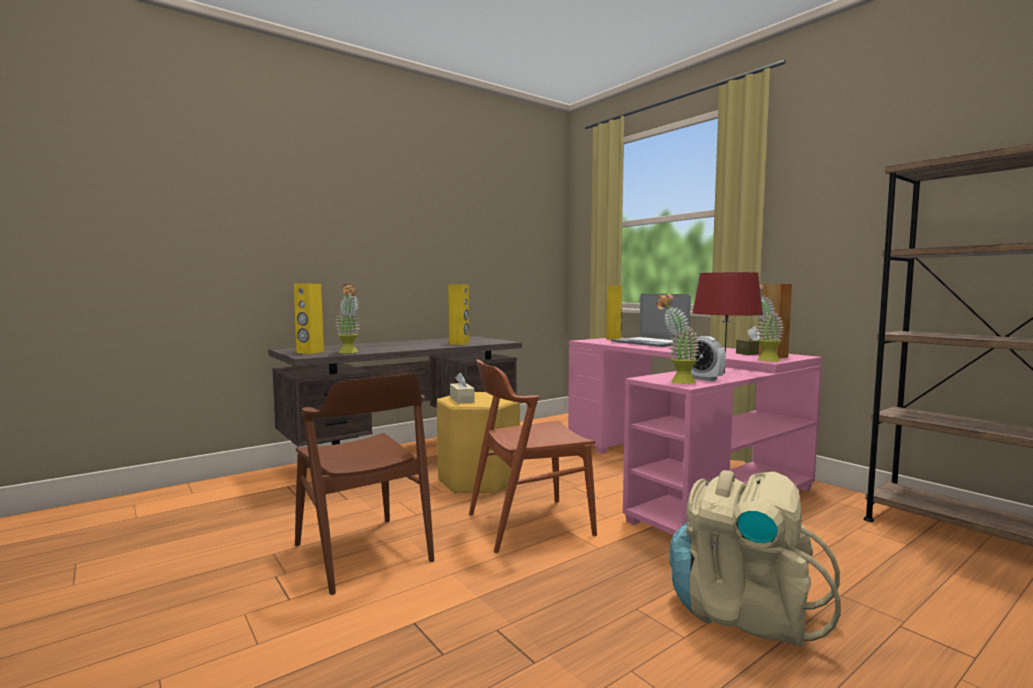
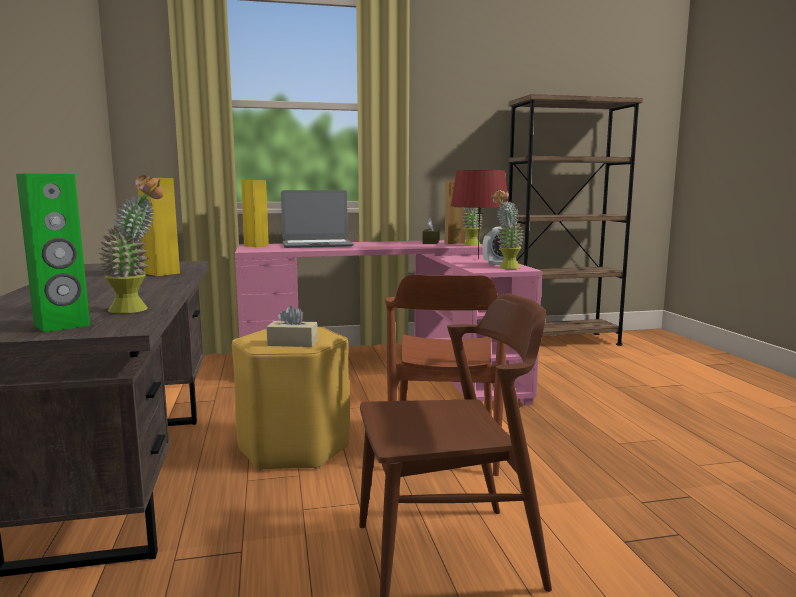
camera: 65 degrees left, 5 degrees up
(310, 352) = (62, 325): yellow speaker -> green speaker
(743, 613) = (631, 415): beige backpack -> none

